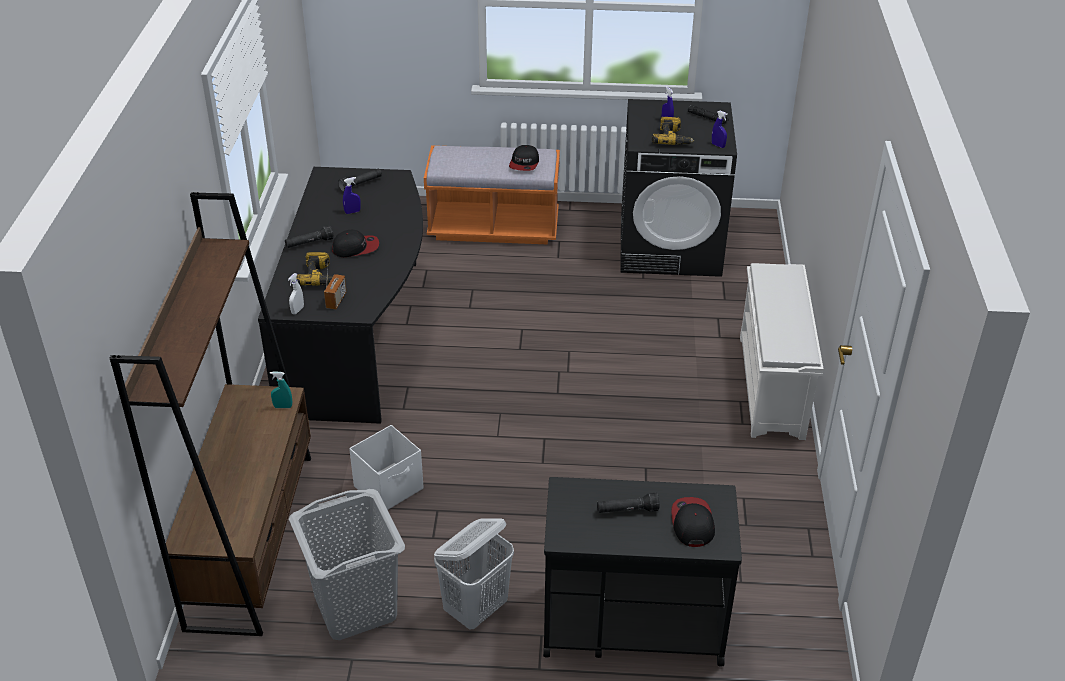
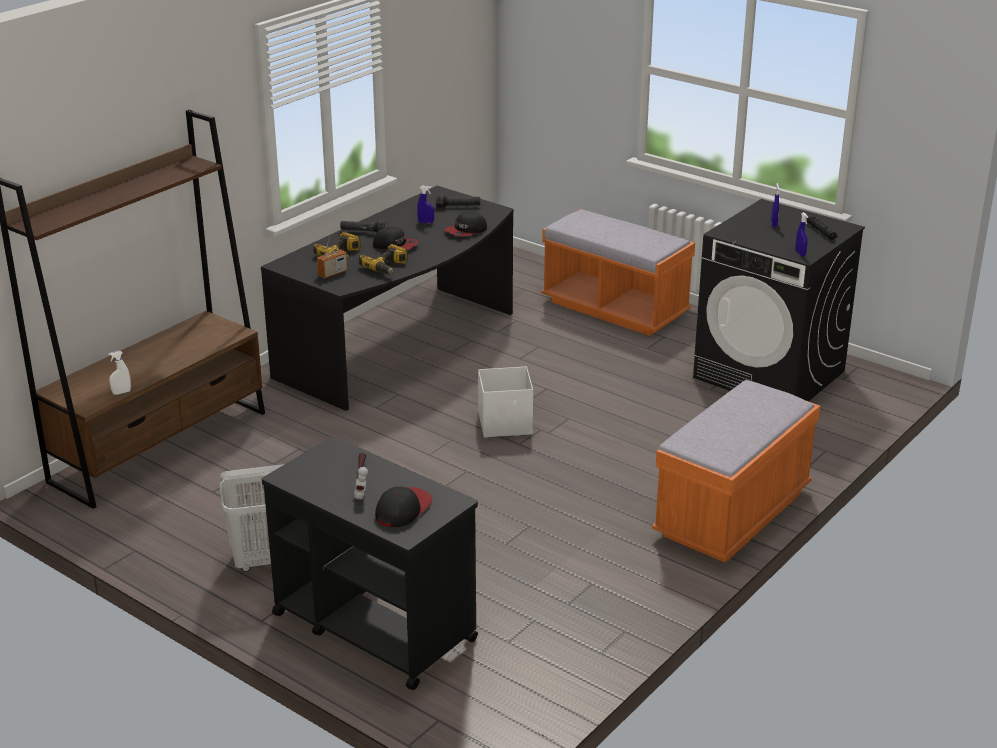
camera: 35 degrees right, 10 degrees down
(283, 407) = (226, 338): turquoise spray bottle -> none
(297, 310) = (296, 270): white spray bottle -> white spray bottle (121, 392)
(355, 608) = (177, 520): grey laundry basket -> none
(389, 487) = (299, 455): white storage box -> white storage box (506, 424)
(524, 163) = (643, 241): cap -> cap (466, 231)
(627, 510) = (362, 480): black flashlight -> hammer
(672, 138) = (761, 237): power drill -> power drill (387, 267)
(772, 387) = (732, 514): white shoe rack -> orange bench

